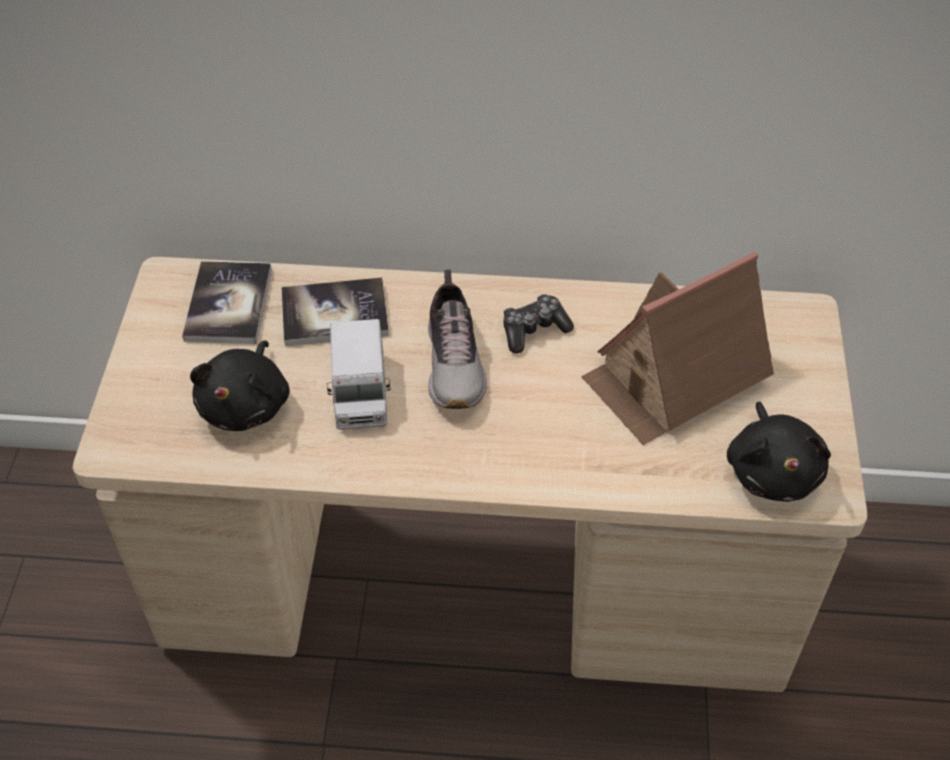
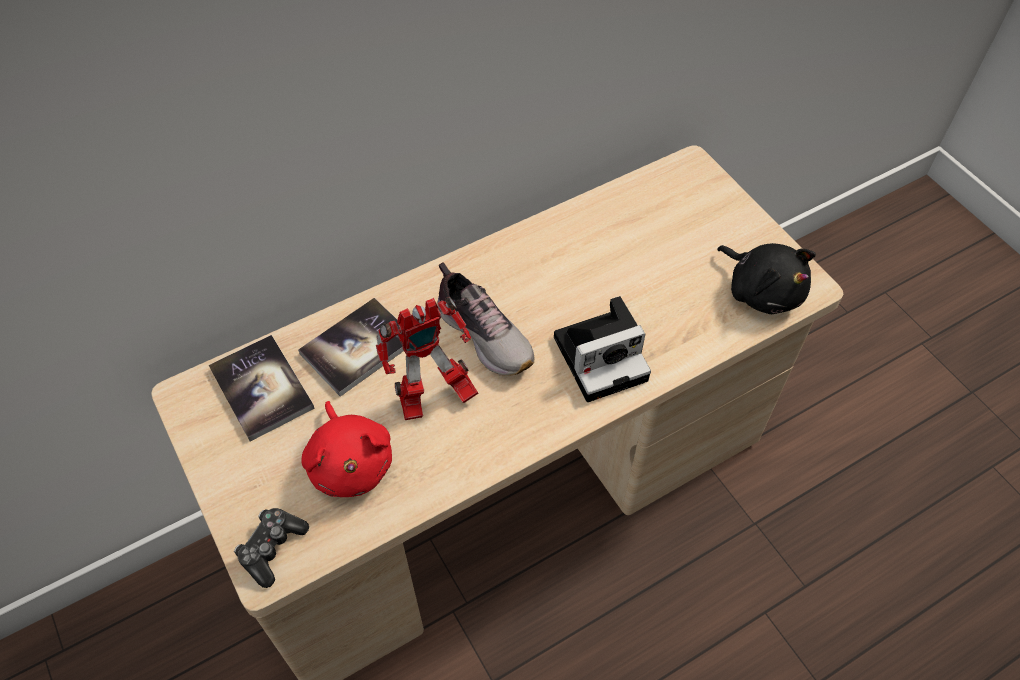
camera: 35 degrees left, 5 degrees up
(247, 404) = (350, 463): black plush toy -> red plush toy
(360, 392) = (433, 399): toy truck -> toy robot
(534, 330) = (520, 277): game controller -> game controller (272, 548)
(549, 442) = (603, 356): none -> camera
(675, 377) = (646, 258): toy house -> none

